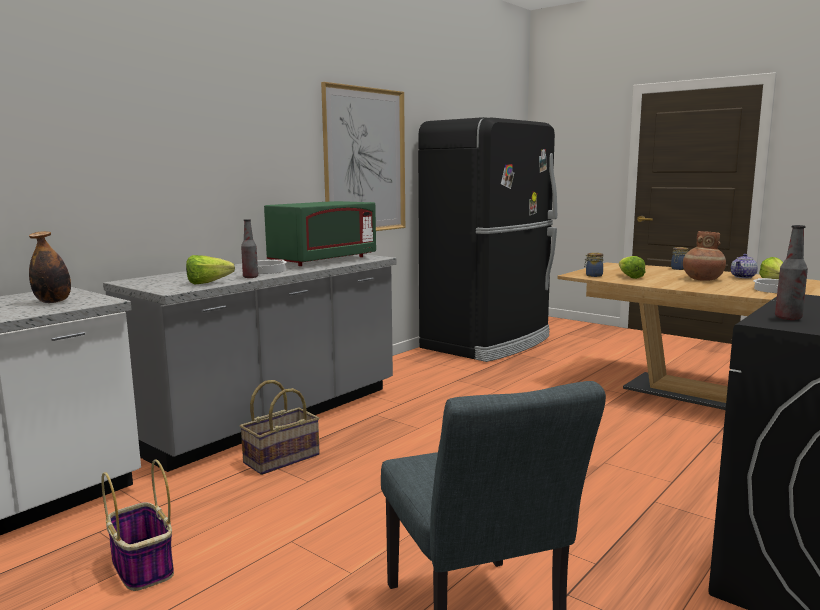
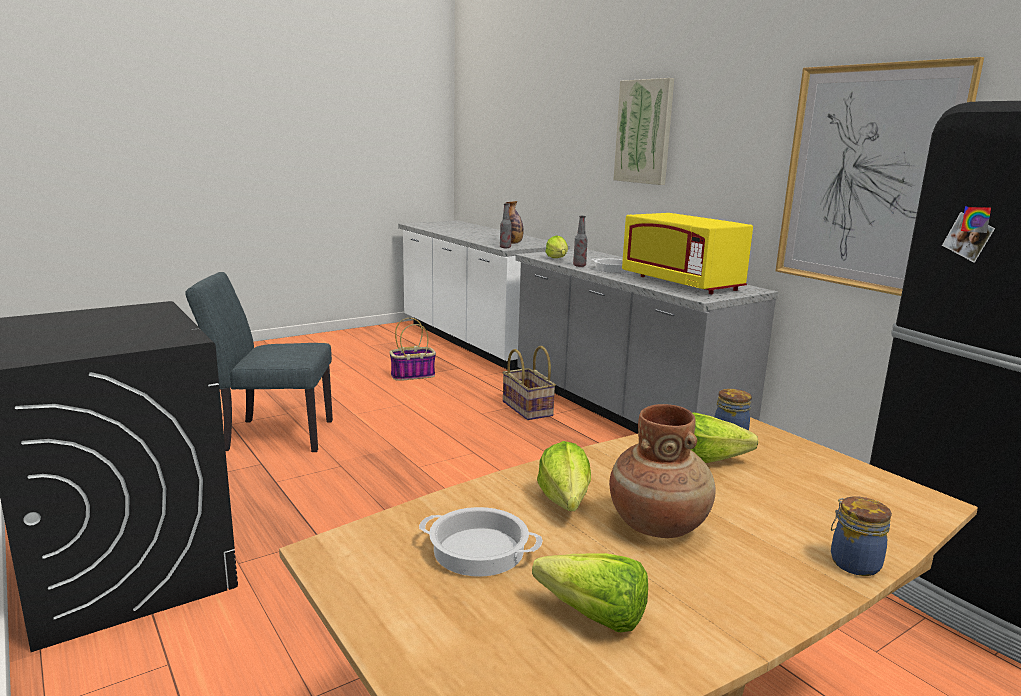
camera: 105 degrees right, 5 degrees up
(175, 124) = (644, 132): none -> picture
(323, 260) = (681, 283): green microwave -> yellow microwave
(717, 286) = (564, 507): none -> lettuce
(743, 277) = (686, 604): teapot -> none
(788, 318) = (150, 313): bottle -> bottle (505, 247)

